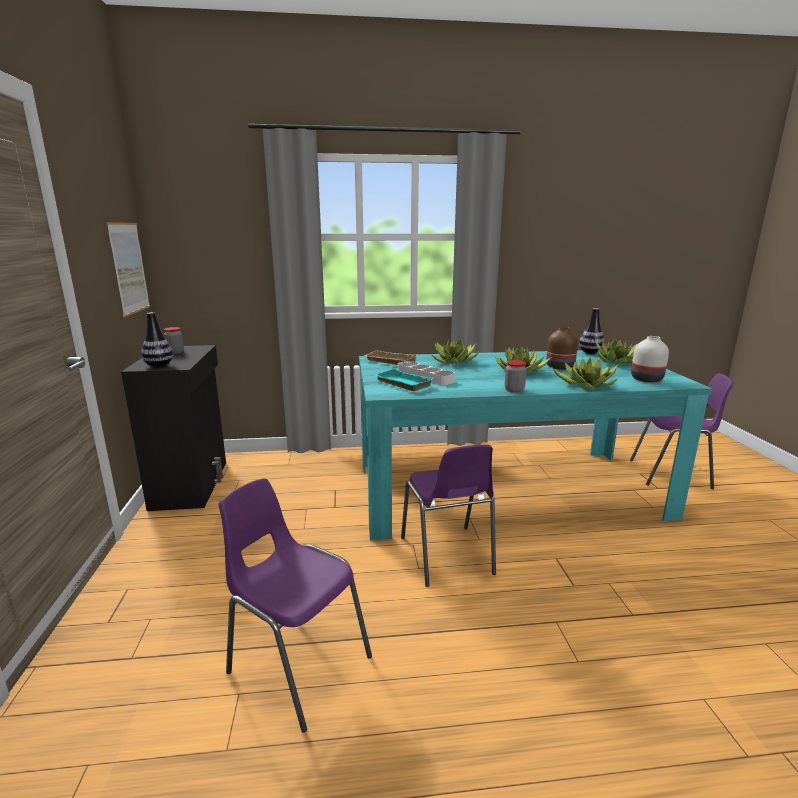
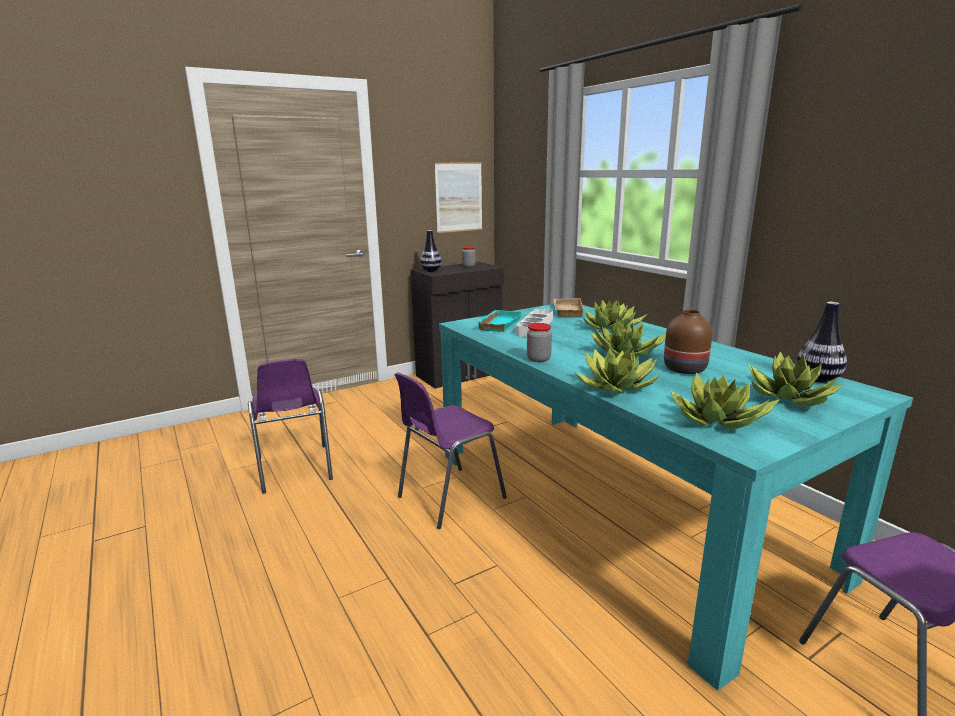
camera: 65 degrees right, 0 degrees up
(297, 663) = (294, 470): purple chair -> purple chair turned 150 degrees clockwise
(646, 379) = (718, 419): white vase -> potted plant

